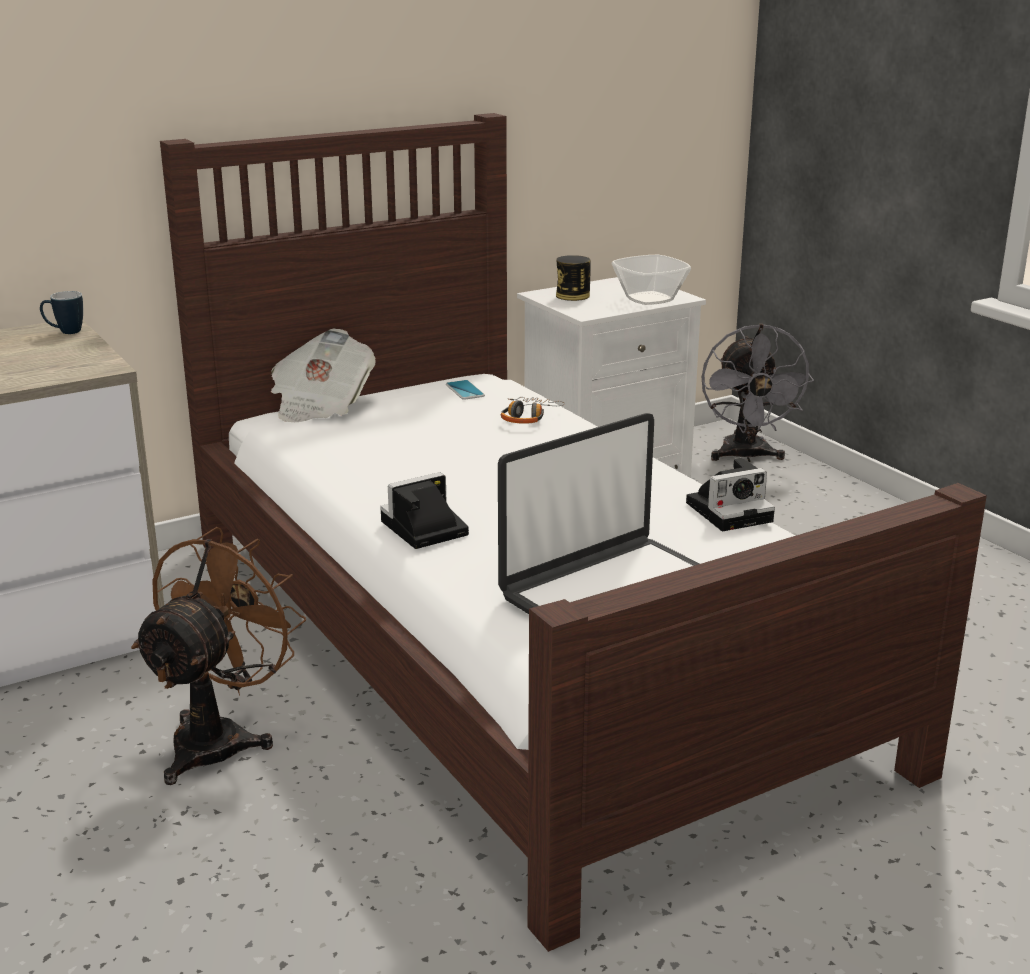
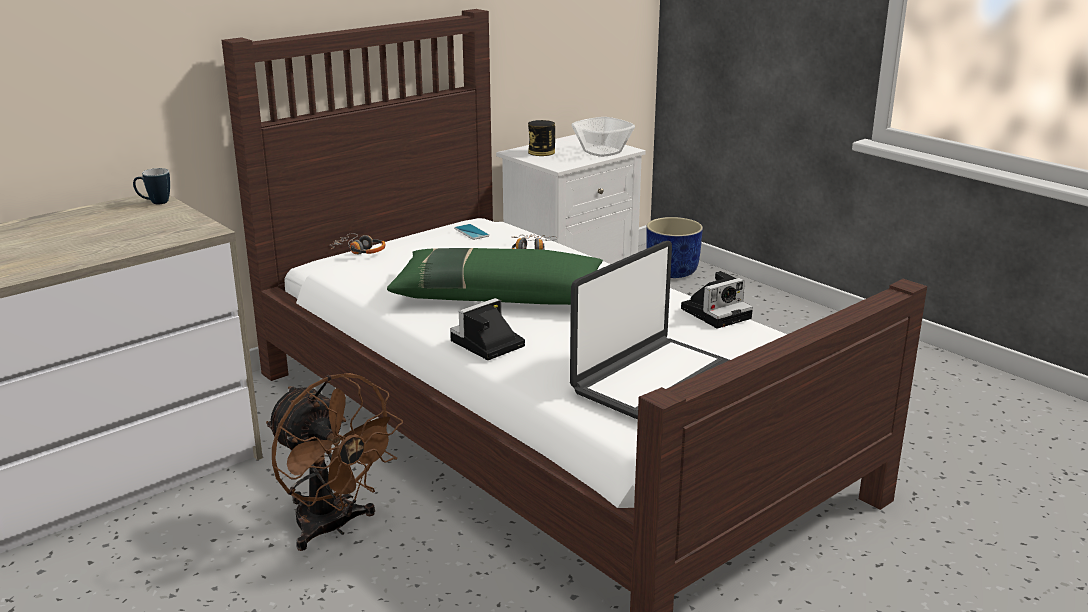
camera: 10 degrees left, 0 degrees up
(221, 738) = (333, 527): brown fan -> brown fan turned 120 degrees clockwise
(320, 404) = (359, 251): newspaper -> headphones
(464, 468) = (498, 294): none -> green pillow
(746, 457) = (672, 271): grey fan -> blue planter

